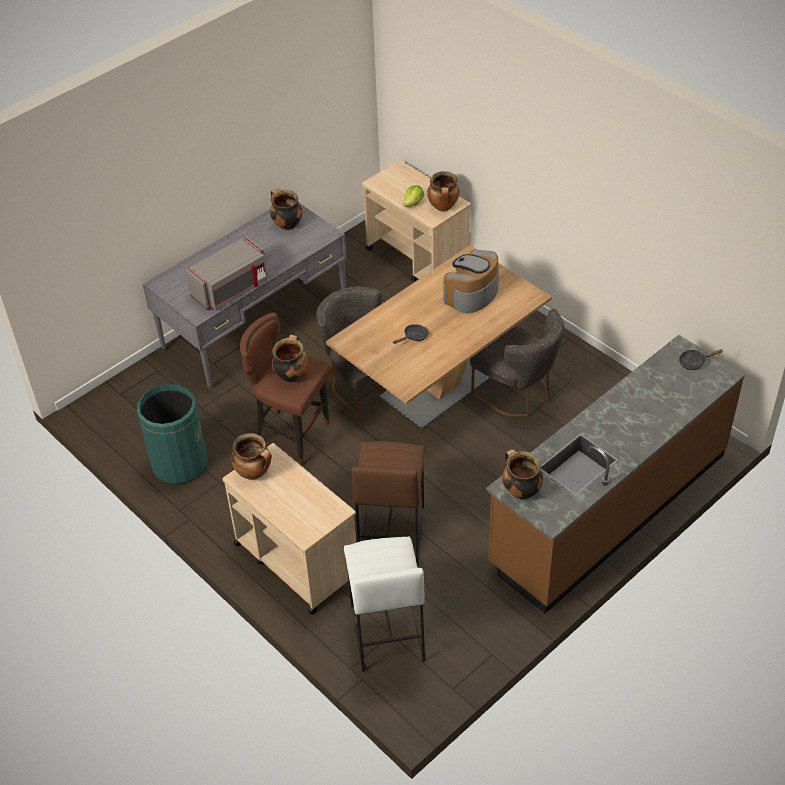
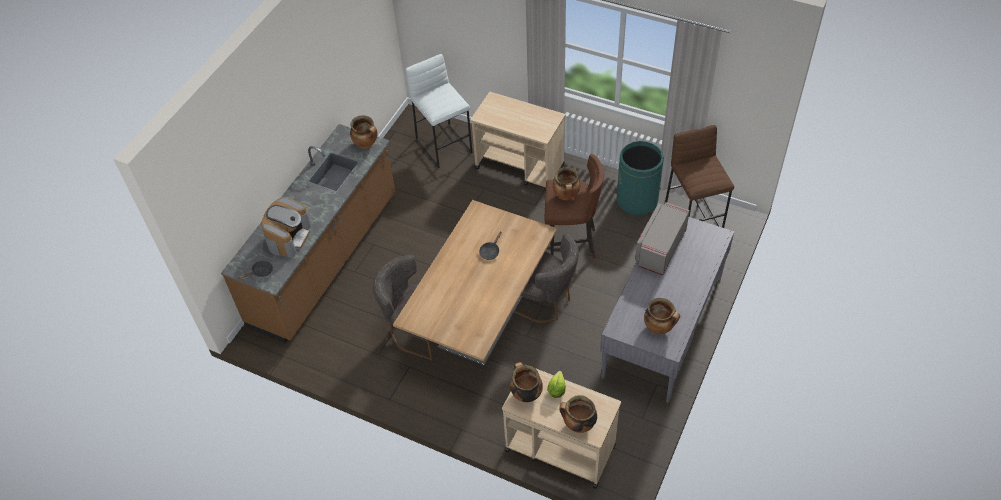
camera: 160 degrees right, 5 degrees up
(254, 472) = (546, 122): cooking pot -> cooking pot (578, 425)
(391, 534) = (467, 199): brown stool -> brown stool (694, 218)
(471, 294) = (461, 305): coffee machine -> coffee machine (289, 236)

